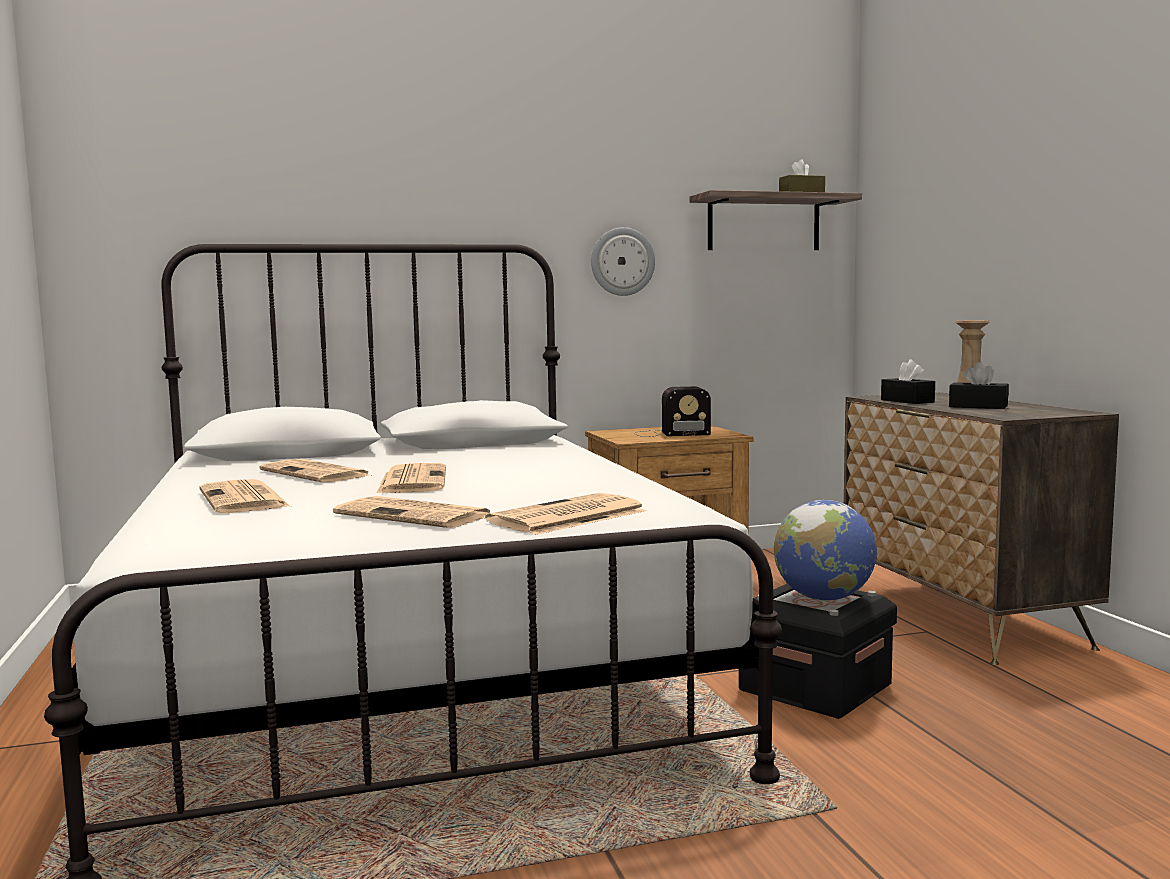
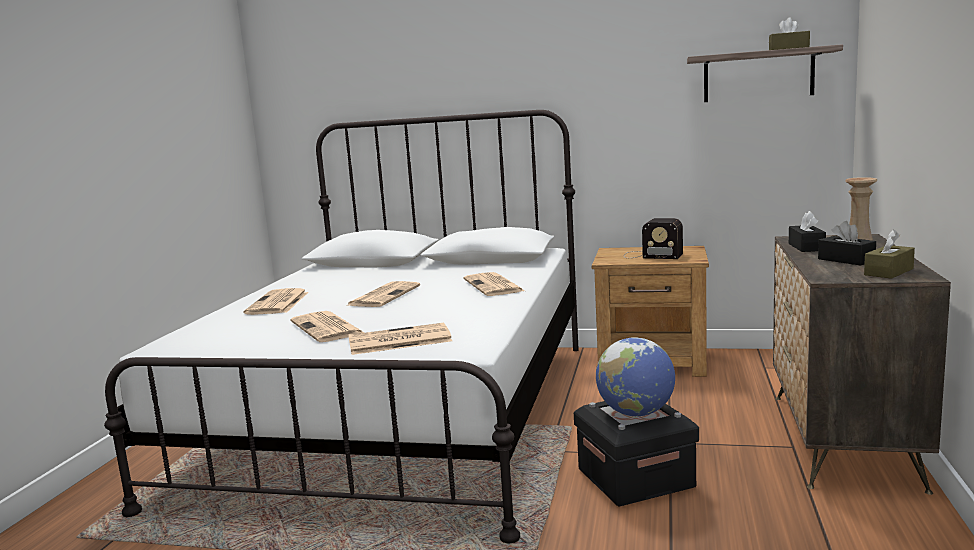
camera: 30 degrees right, 5 degrees up
(317, 473) = (350, 283): newspaper -> newspaper (494, 286)
(622, 261) = (628, 116): wall clock -> none
(1045, 411) = (888, 272): none -> brown tissue box

